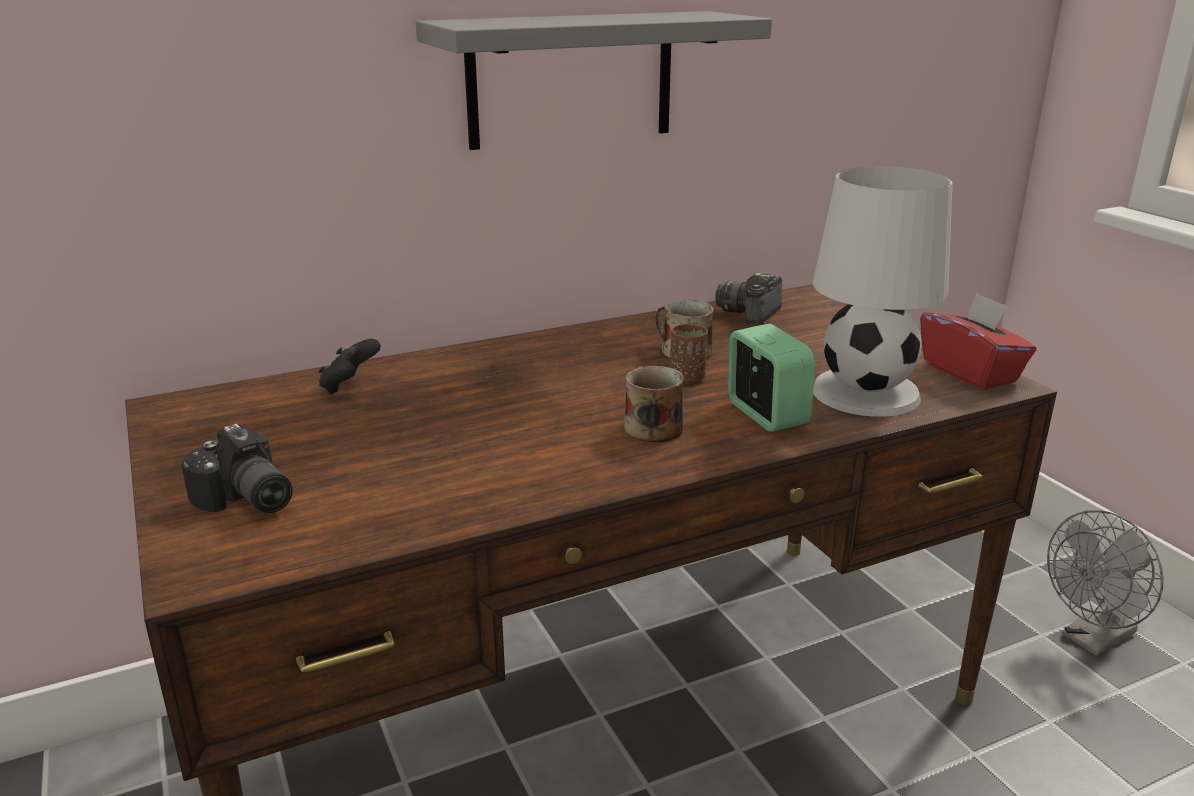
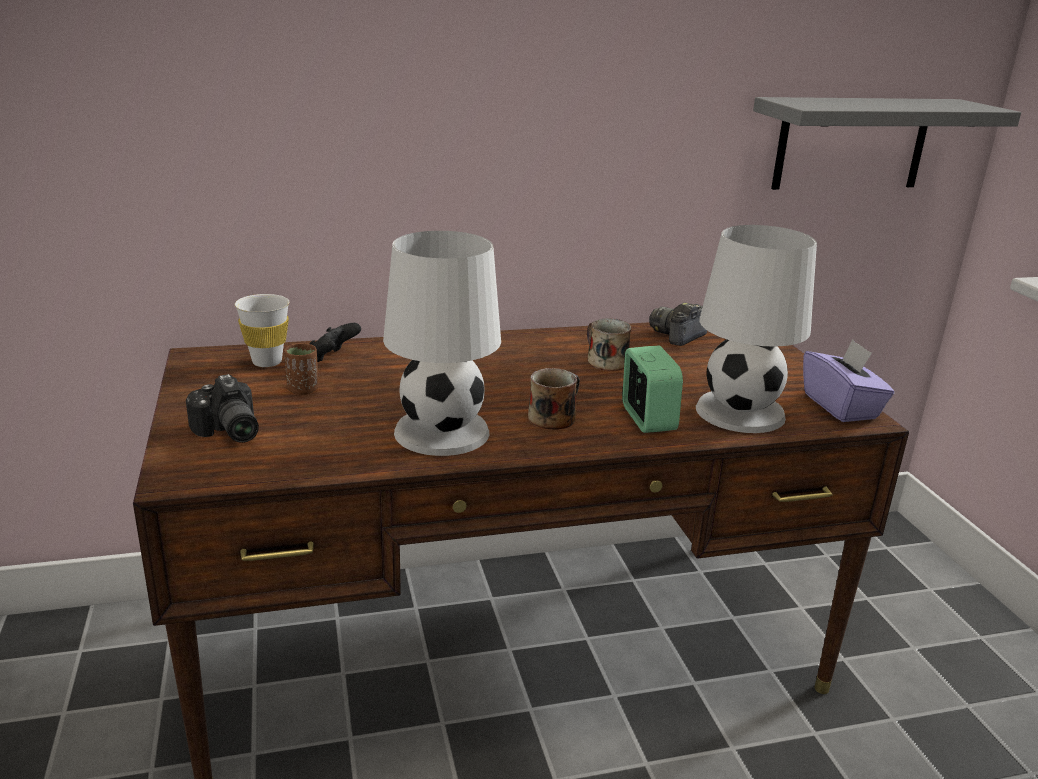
camera: 10 degrees right, 0 degrees up
(264, 402) = (267, 362): none -> white cup
(529, 464) = (443, 433): none -> white table lamp
(571, 79) = (539, 131): grey shelf -> grey shelf (851, 143)
(687, 378) = (598, 382): brown cup -> brown cup (303, 390)
(970, 372) = (841, 406): red tissue box -> purple tissue box
(1092, 639) = (959, 659): grey fan -> none

